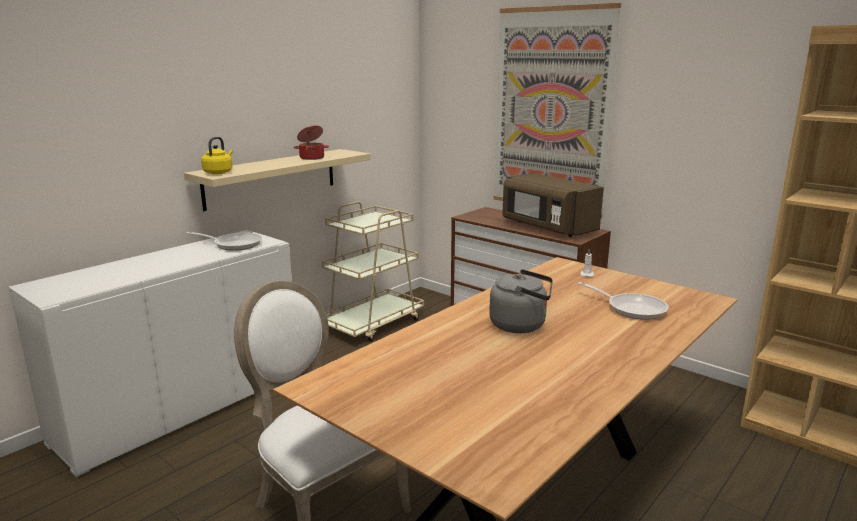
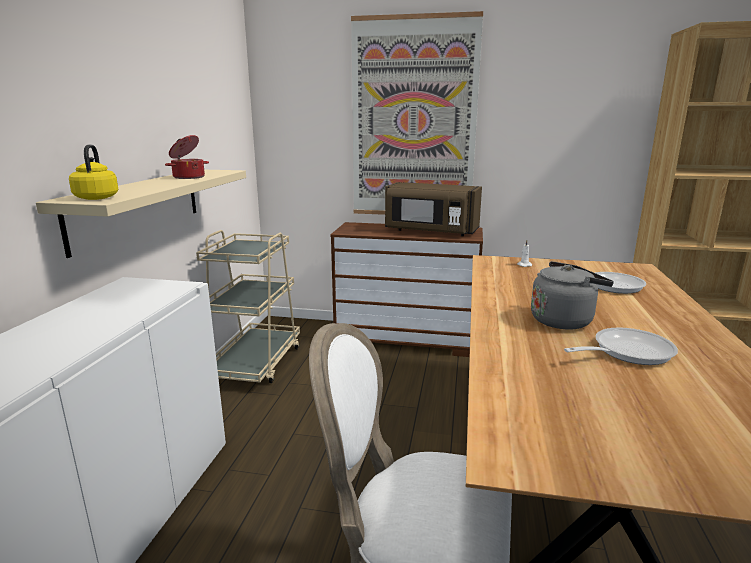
camera: 30 degrees left, 0 degrees up
(234, 244) = (133, 296): frying pan -> frying pan (626, 352)

